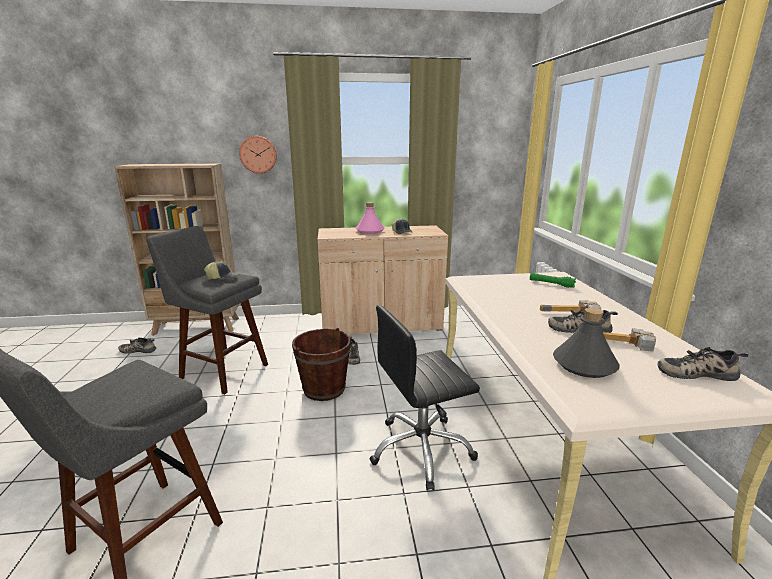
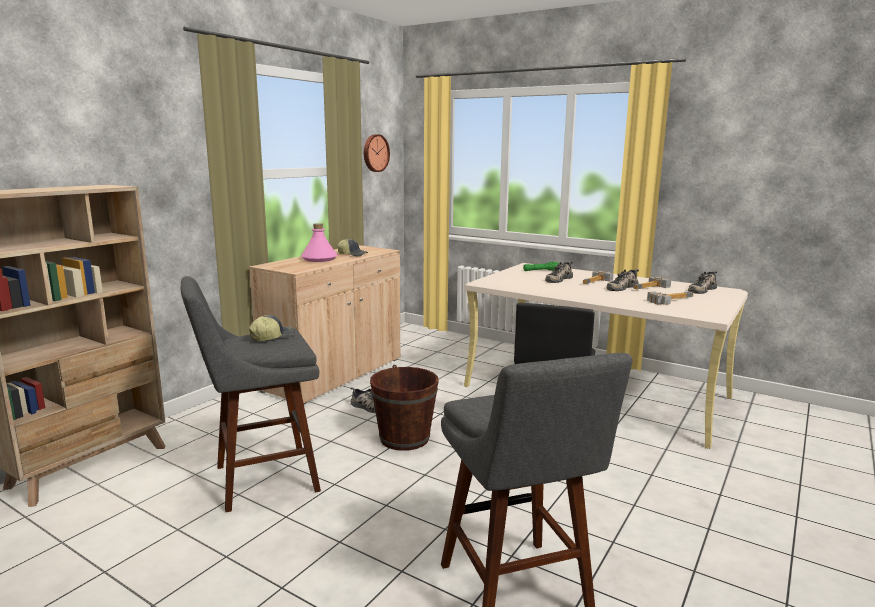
camera: 50 degrees left, 5 degrees down
(139, 350) = (63, 527): shoe -> shoe (558, 279)
(258, 154) = (154, 169): wall clock -> wall clock (375, 153)
(584, 365) = (668, 300): grey bottle -> hammer

